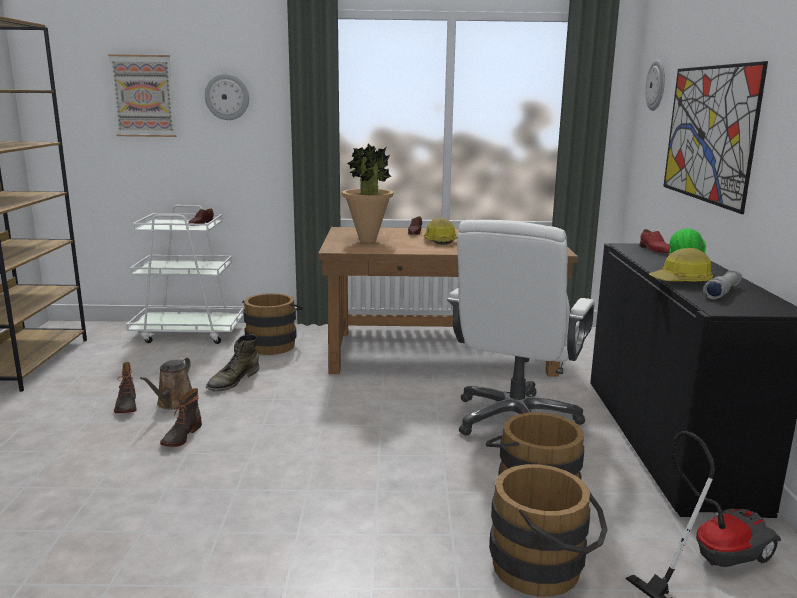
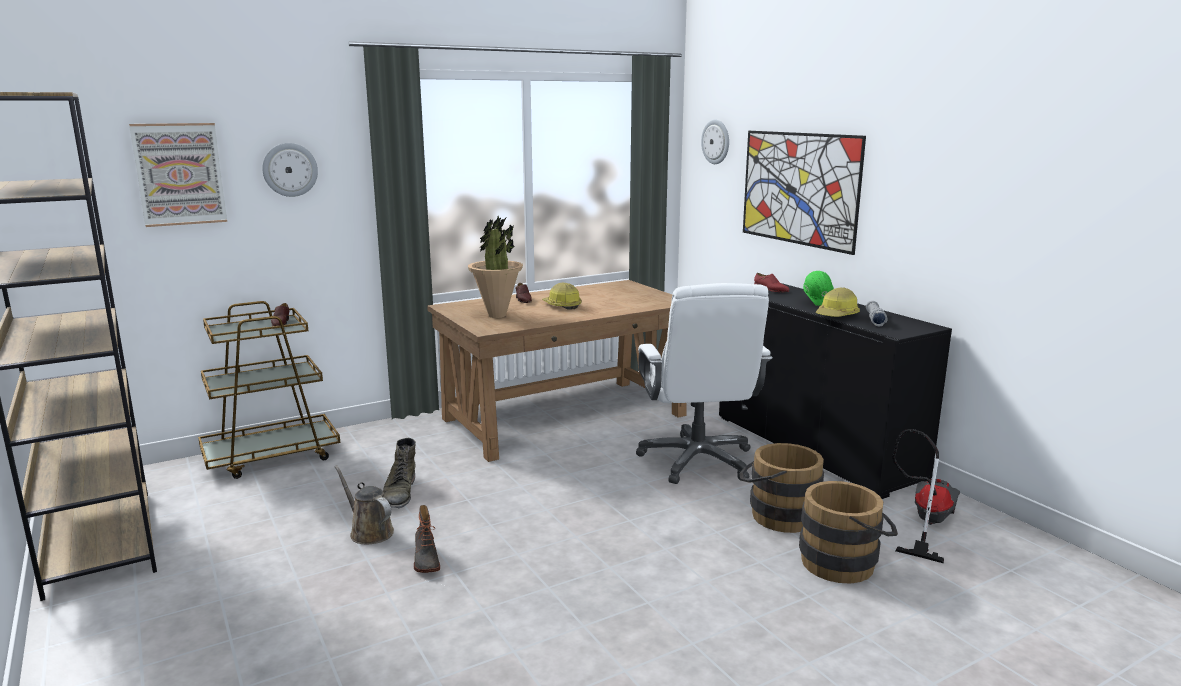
camera: 30 degrees left, 0 degrees up
(126, 405) = (317, 549): boot -> none
(174, 403) = (369, 532): brown watering can -> brown watering can turned 150 degrees clockwise
(188, 333) = (272, 456): white cart -> brown cart
(272, 344) = (389, 446): brown bucket -> none

